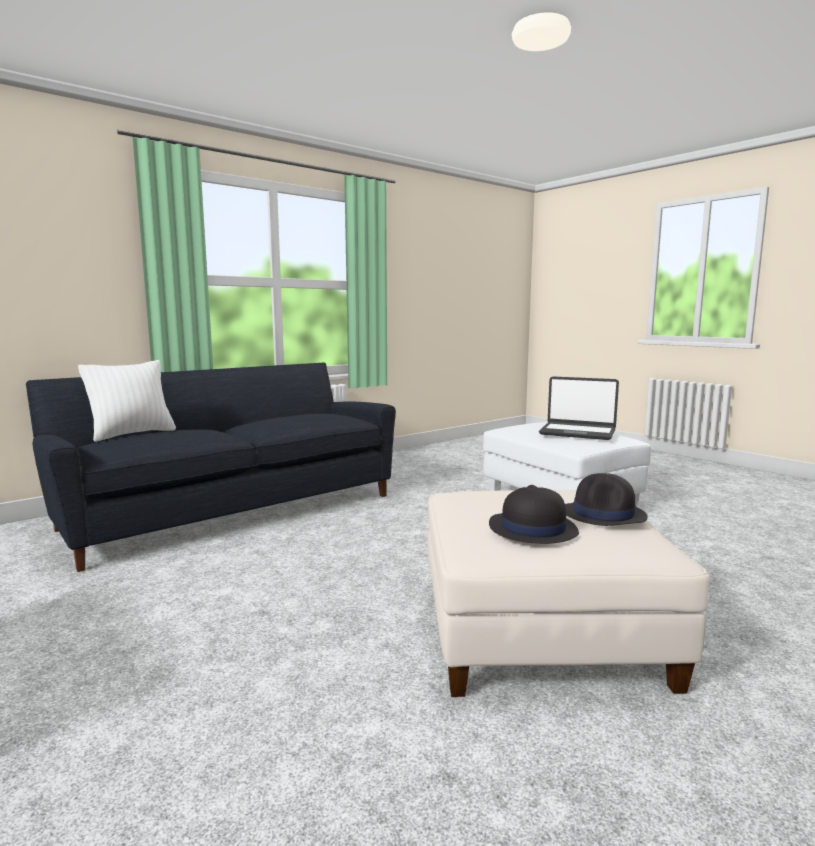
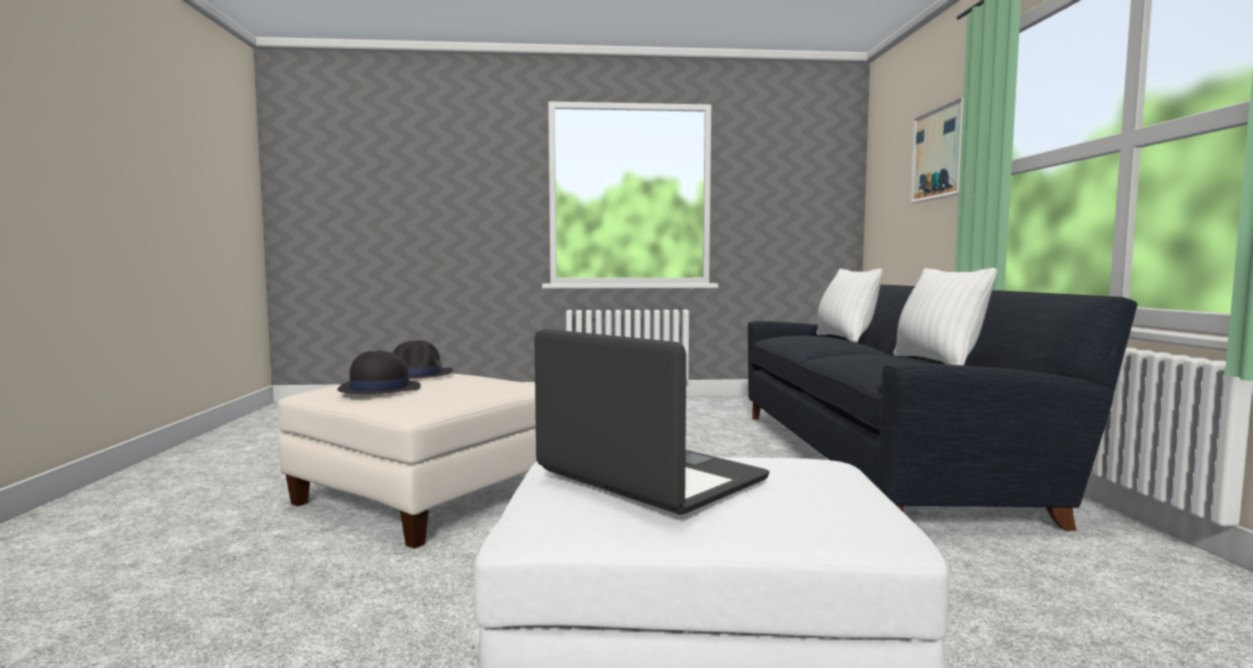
camera: 125 degrees right, 5 degrees down
(66, 244) = (940, 154): none -> picture
(289, 415) = (937, 362): none -> white pillow
(577, 432) = (648, 477): laptop -> laptop turned 75 degrees clockwise

